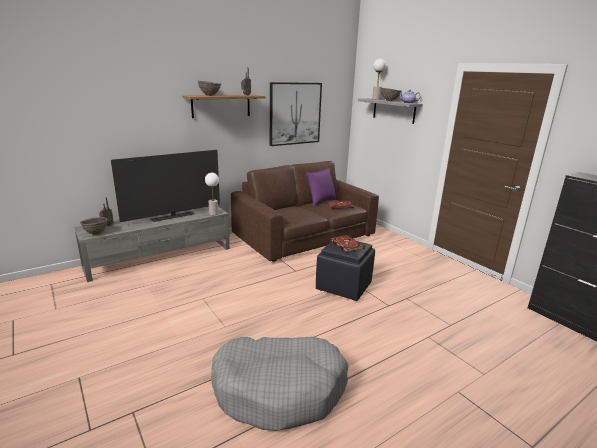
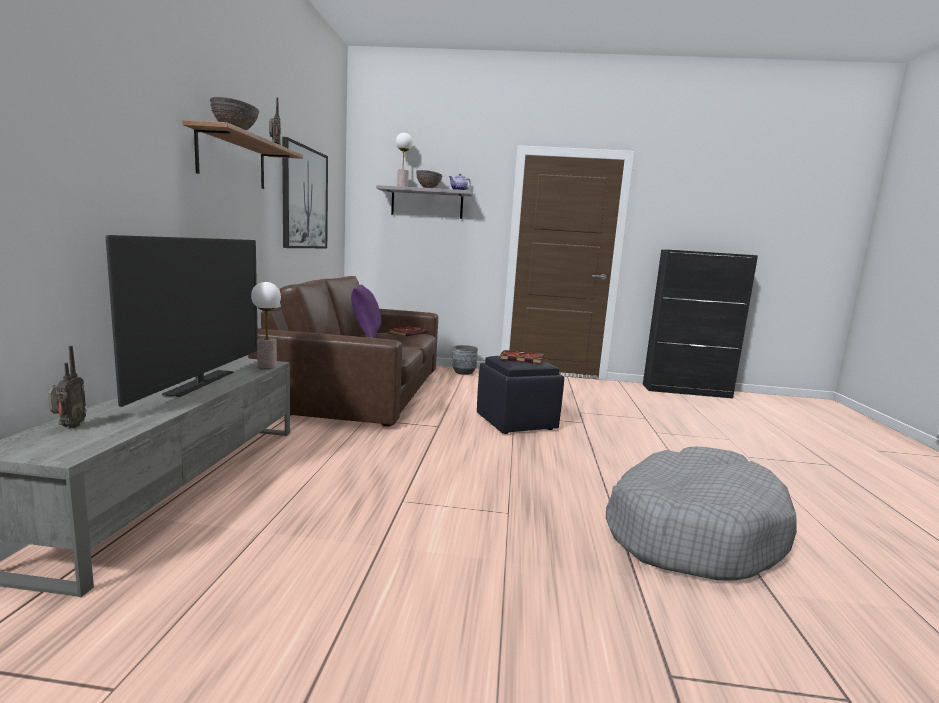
camera: 50 degrees left, 10 degrees down
(96, 233) = (83, 445): brown bowl -> none
(395, 241) = (463, 372): none -> grey planter

